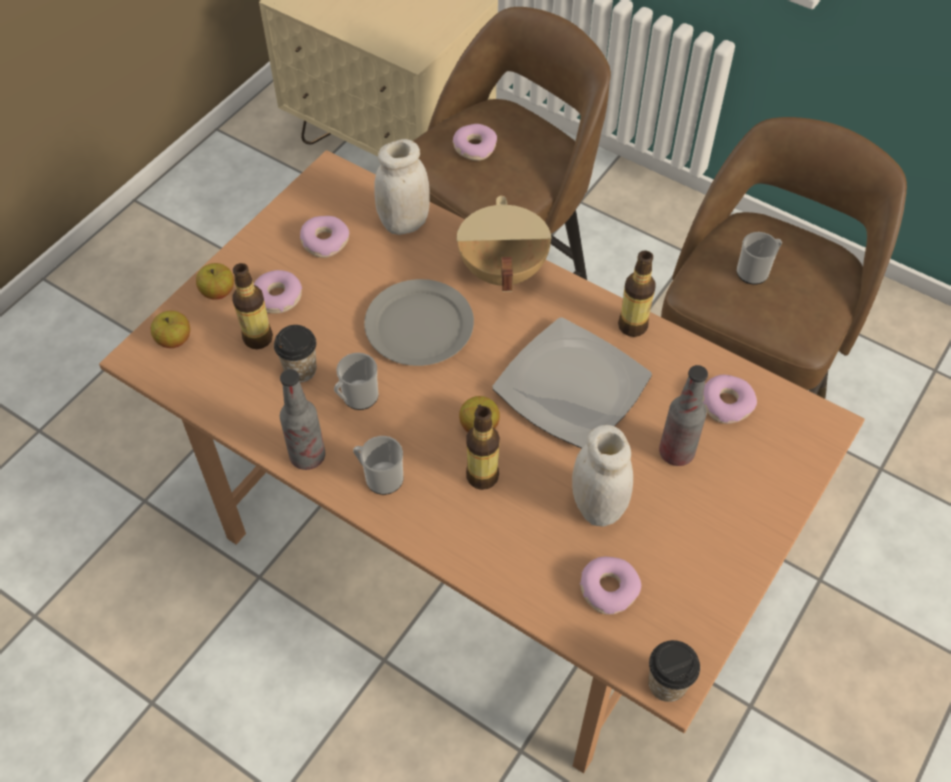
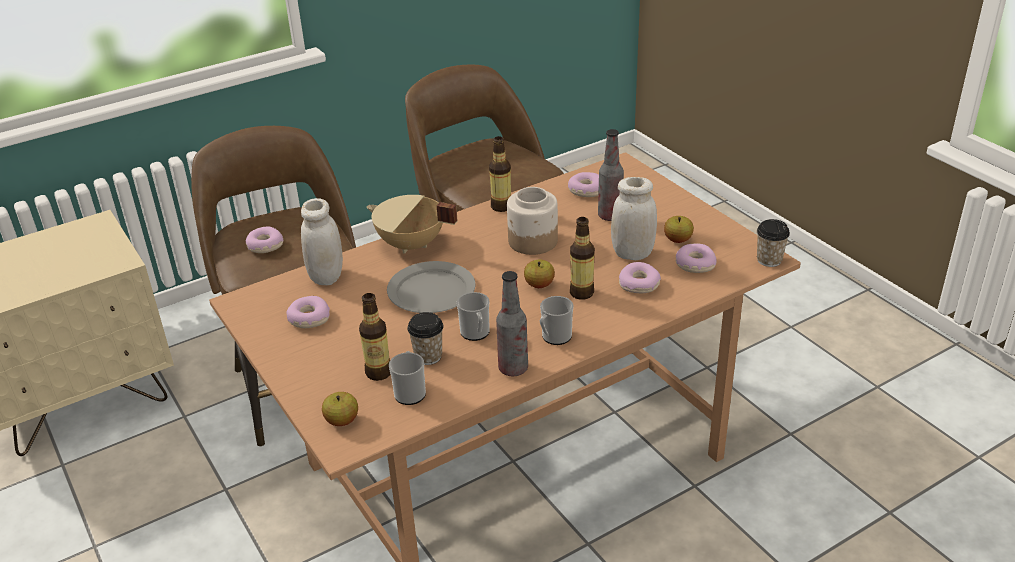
camera: 65 degrees left, 20 degrees down
(218, 292) = (310, 386): apple -> apple (678, 240)
(278, 297) = (345, 354): donut -> donut (639, 284)
(569, 387) = (532, 241): plate -> jar
(755, 271) = (480, 168): mug -> mug (410, 392)

